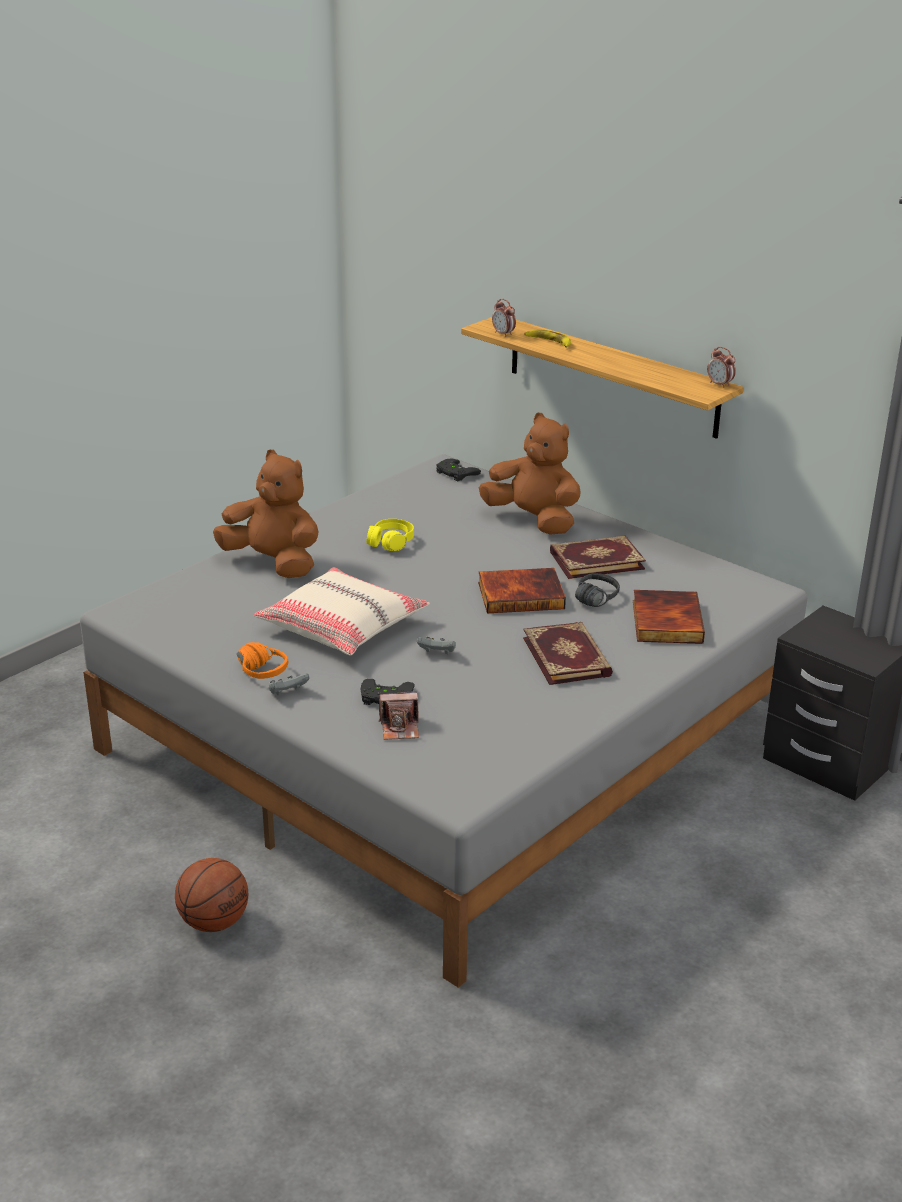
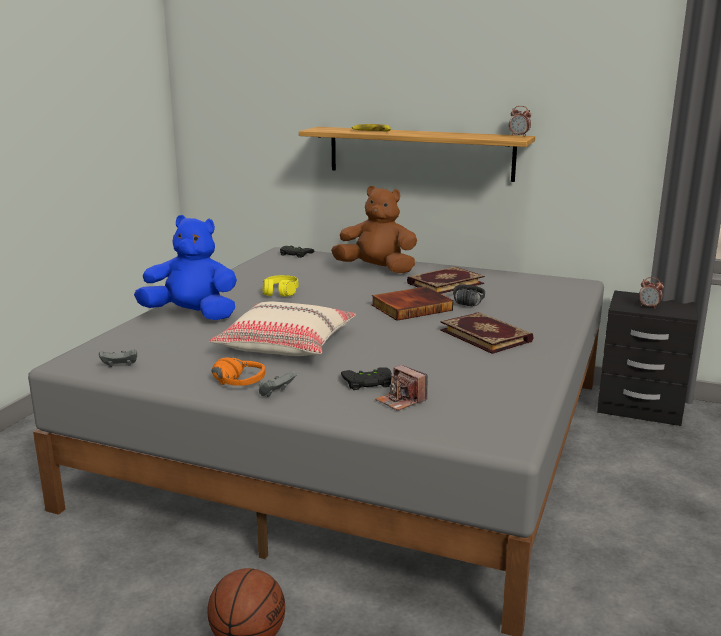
camera: 20 degrees left, 10 degrees down
(273, 563) = (192, 315): brown plush toy -> blue plush toy
(400, 728) = (401, 401): camera -> camera turned 75 degrees clockwise
(437, 653) = (382, 348): grey game controller -> grey game controller (120, 366)
(503, 334) = (334, 130): alarm clock -> alarm clock (649, 306)
(665, 621) = (532, 307): book -> none

